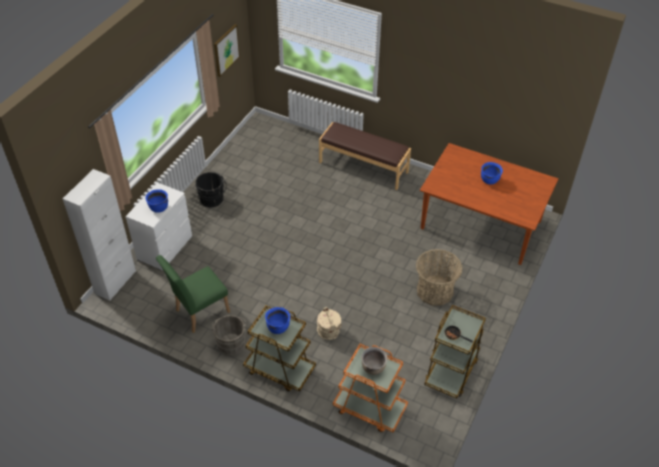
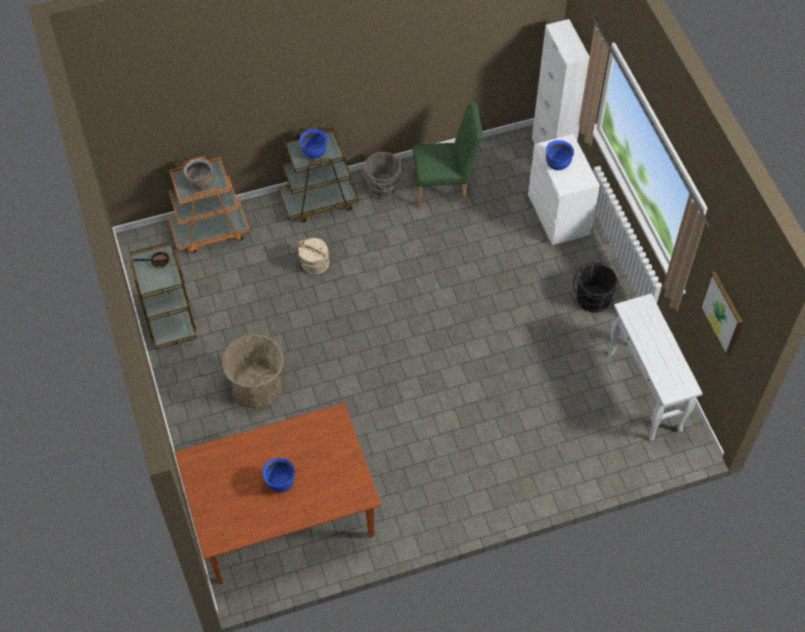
camera: 135 degrees right, 10 degrees up
(199, 312) = (445, 189): green chair -> green chair turned 75 degrees clockwise
(249, 150) = (645, 392): none -> white console table
(363, 167) = (496, 484): brown bench -> none

